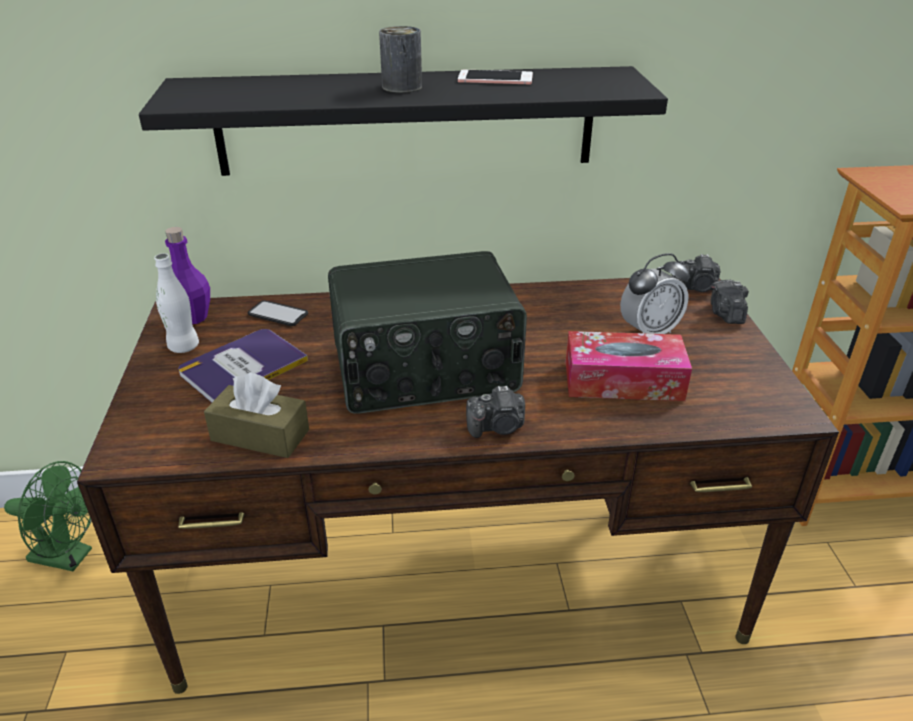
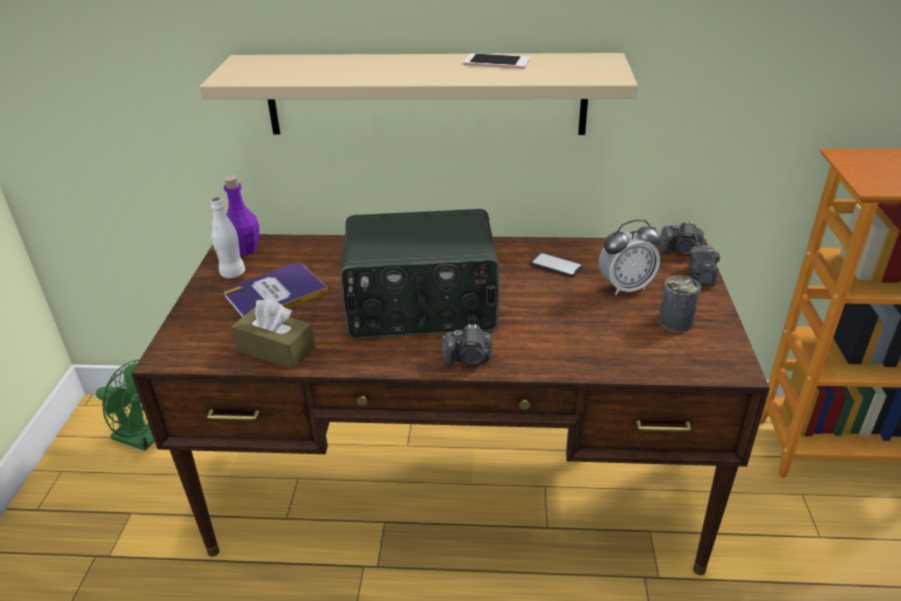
camera: 10 degrees right, 0 degrees up
(278, 314) = (313, 251): phone -> phone (556, 265)
(402, 87) = (414, 68): can -> can (675, 322)
(406, 121) = (425, 94): black shelf -> beige shelf
(623, 381) = (588, 328): tissue box -> none

